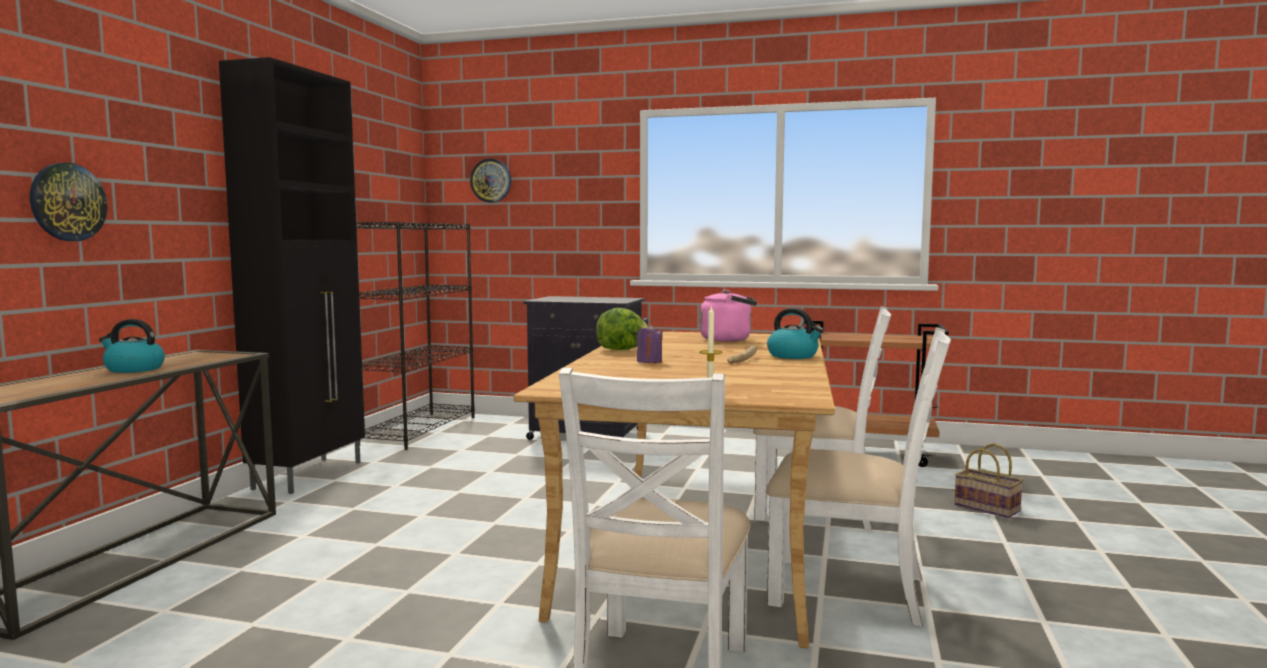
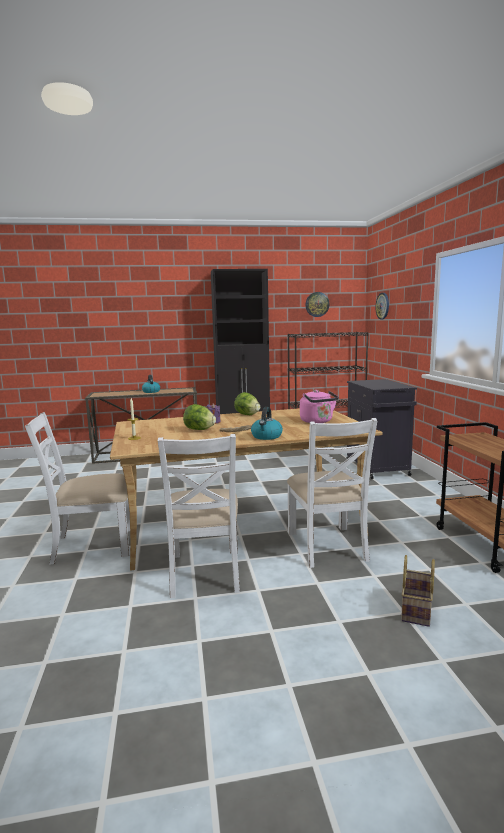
camera: 65 degrees right, 5 degrees up
(67, 202) = (144, 334): wall clock -> wall clock (317, 304)
(697, 369) = (199, 429): none -> lettuce

